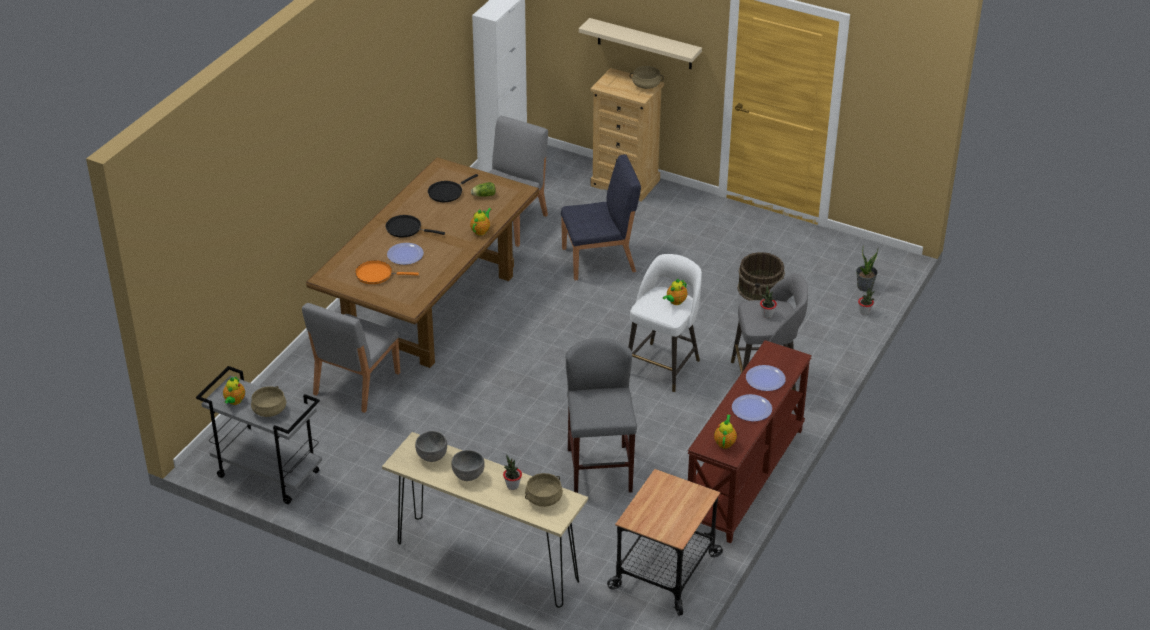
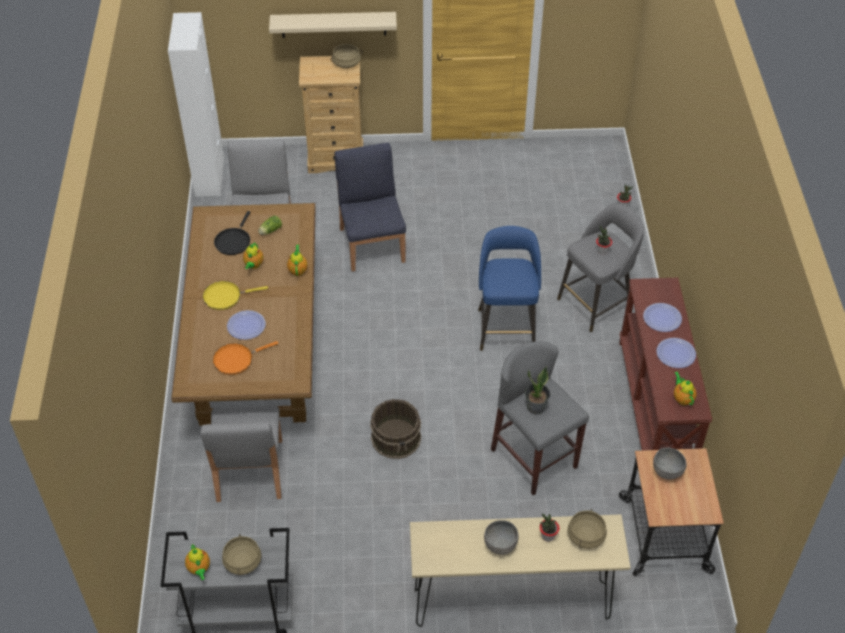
camera: 30 degrees left, 10 degrees up
(406, 229) = (225, 297): black frying pan -> yellow frying pan
(431, 457) = (450, 541): grey bowl -> grey bowl (666, 472)
(600, 260) = (372, 244): blue chair -> blue chair turned 60 degrees counterclockwise
(663, 365) = (506, 327): white stool -> blue stool
(675, 302) = (518, 270): teapot -> teapot (253, 265)
(760, 289) = (526, 218): brown bucket -> brown bucket (396, 438)
(865, 287) = (604, 182): potted plant -> potted plant (536, 407)

